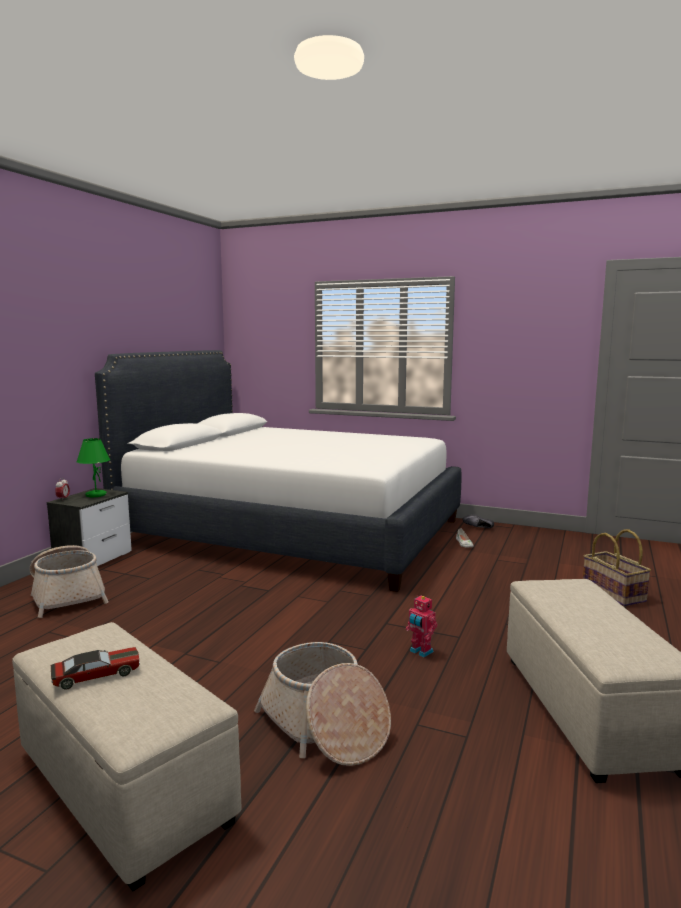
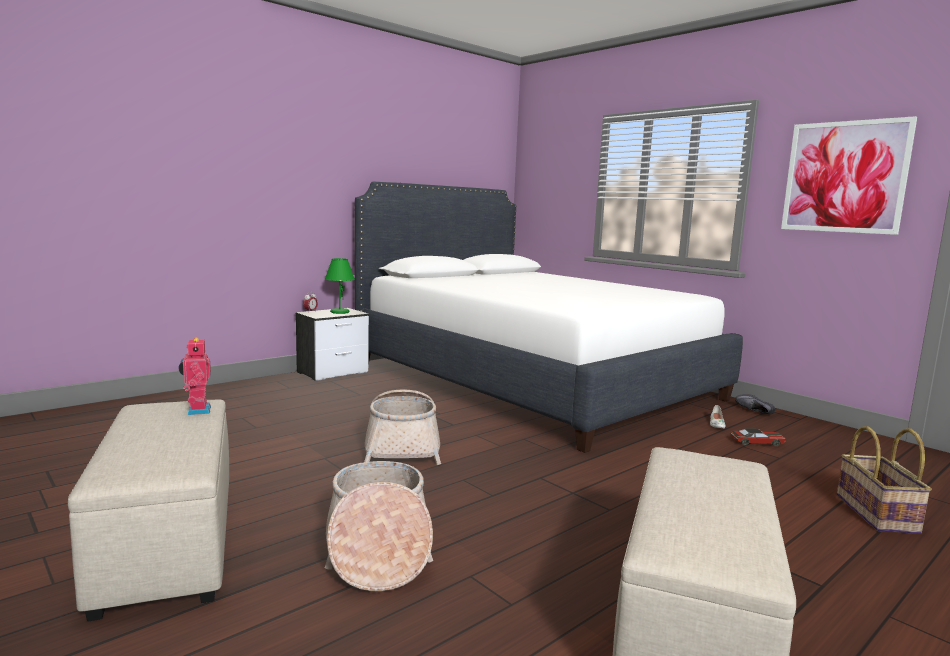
camera: 25 degrees right, 0 degrees up
(67, 595) = (284, 395): basket -> basket (402, 446)
(97, 674) = (149, 429): toy car -> toy car (757, 442)
(420, 652) = (548, 512): toy robot -> toy robot (197, 410)
(526, 339) = (844, 177): none -> picture

